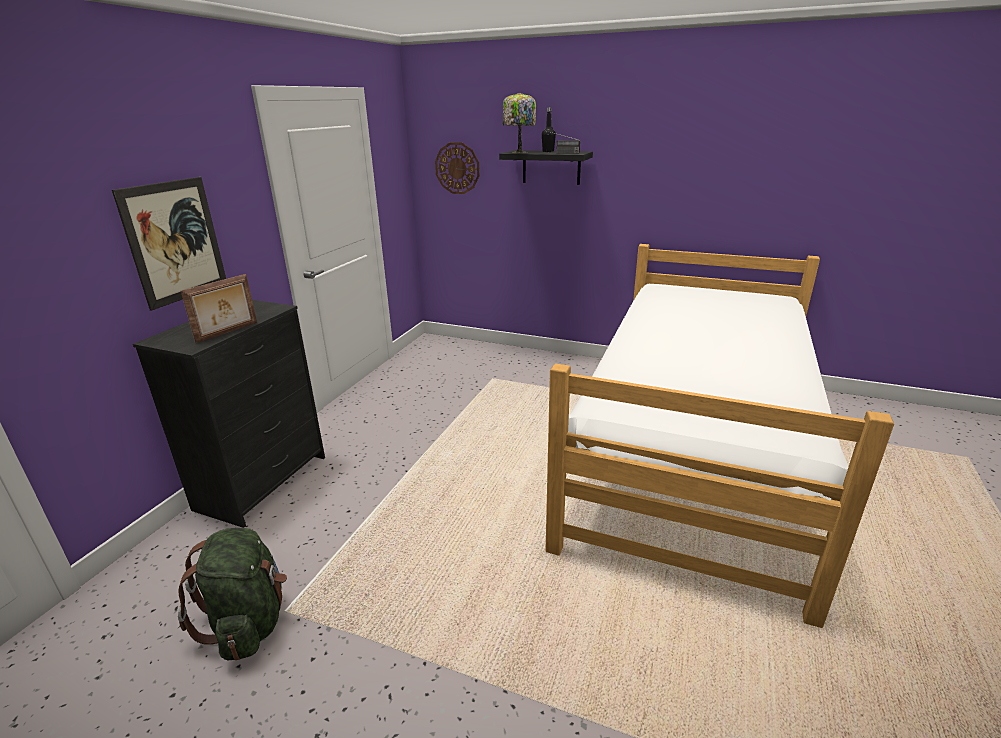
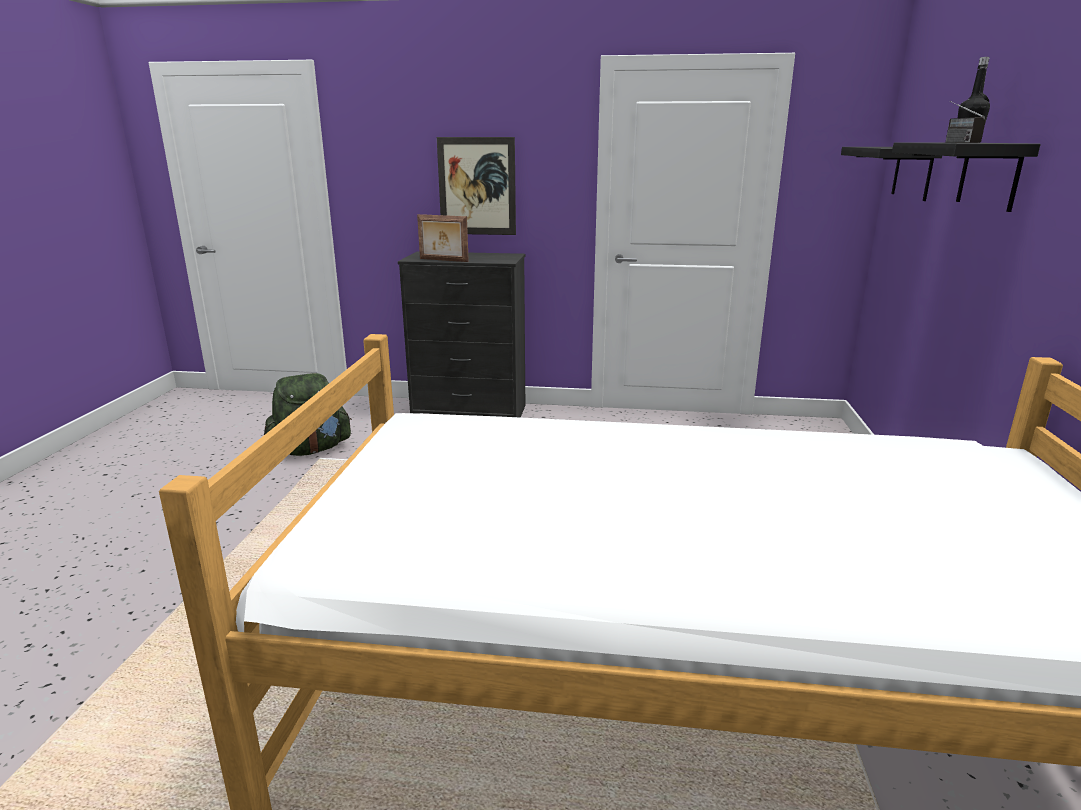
camera: 75 degrees right, 5 degrees down
(457, 168) = (912, 172): wall clock -> black shelf
(518, 152) = (924, 142): table lamp -> none

